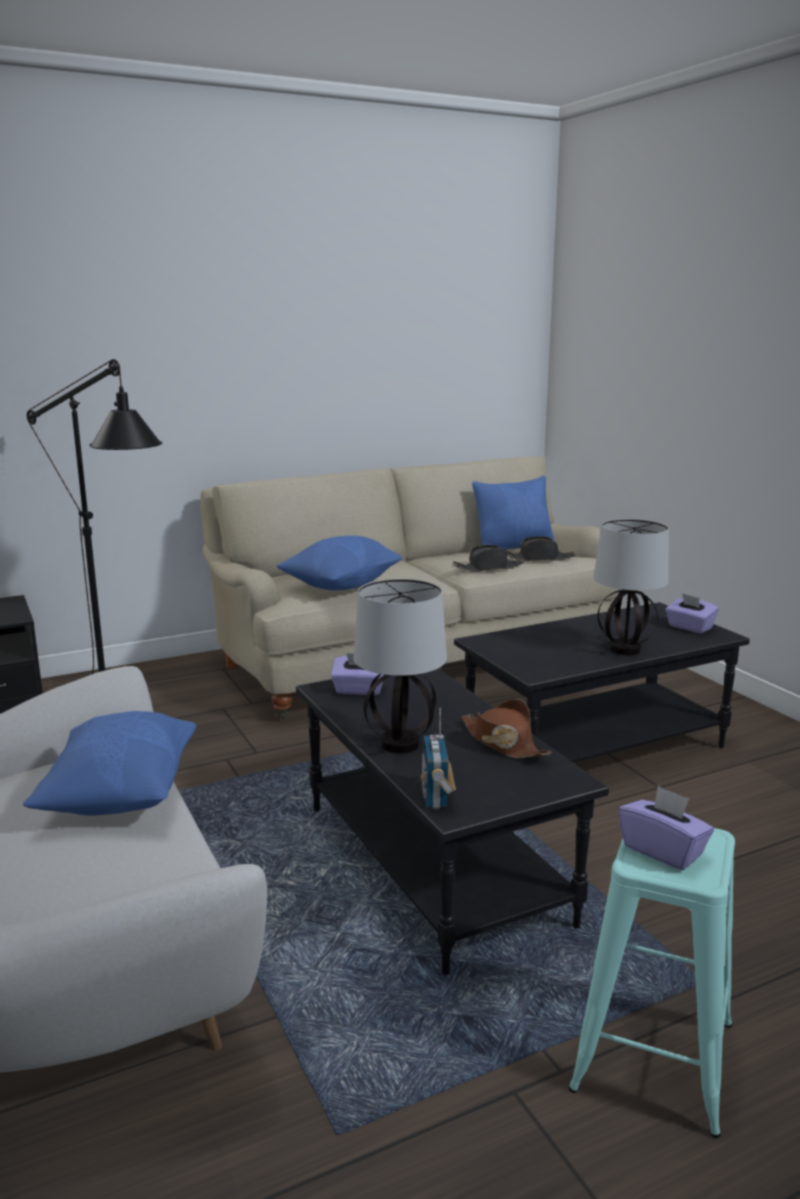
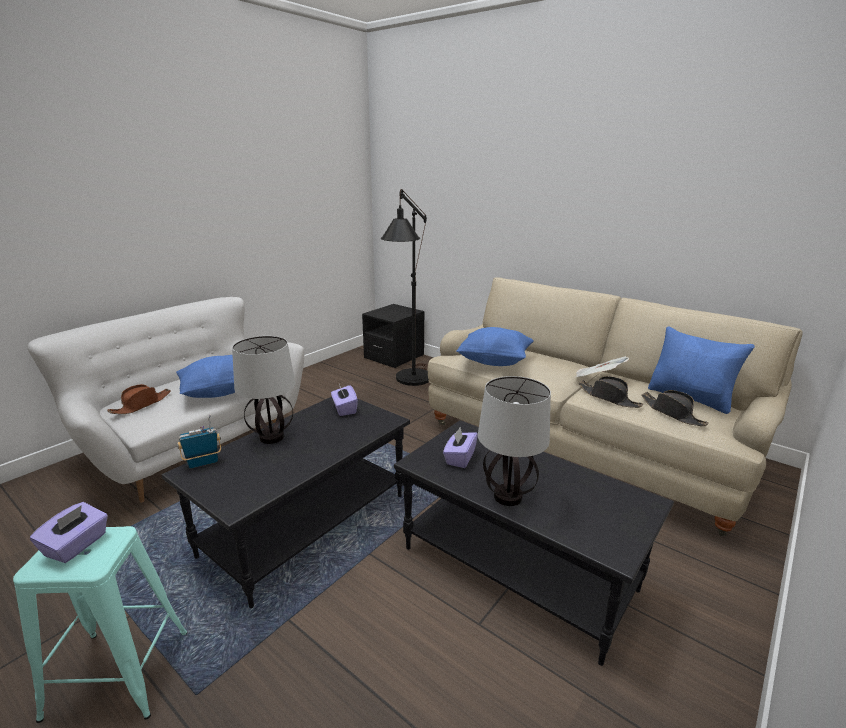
camera: 65 degrees right, 5 degrees up
(436, 563) = (597, 379): none -> newspaper
(502, 743) = (286, 471): brown hat -> brown hat (141, 404)
(689, 627) = (614, 529): purple tissue box -> purple tissue box (459, 458)

